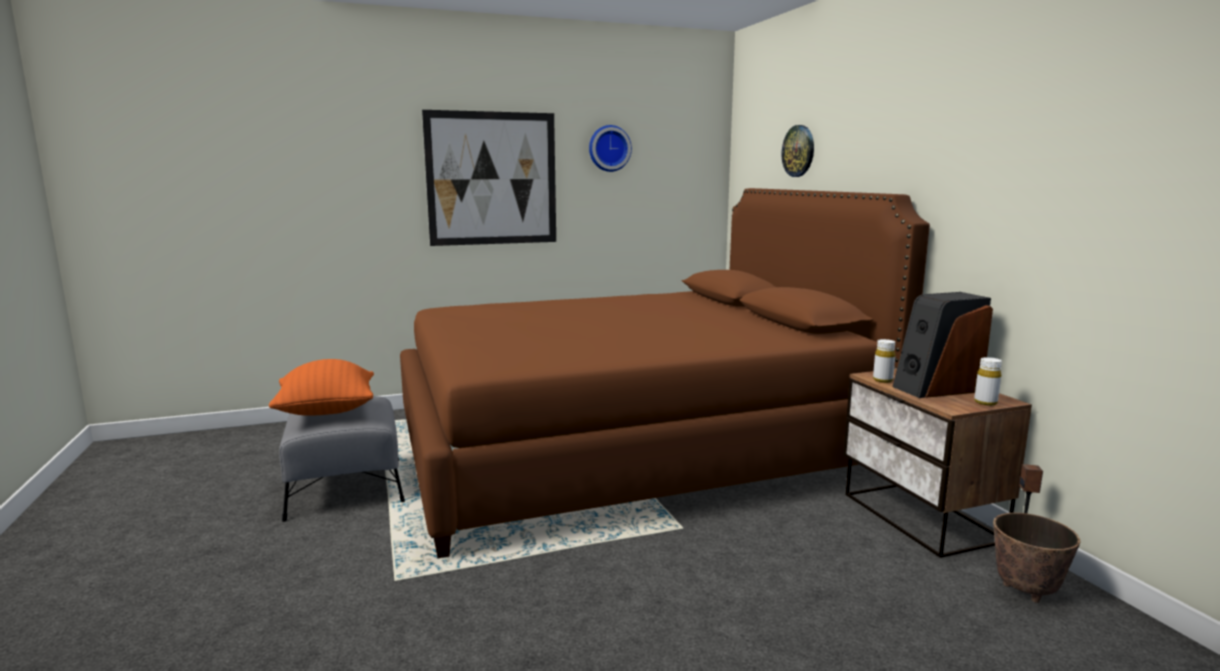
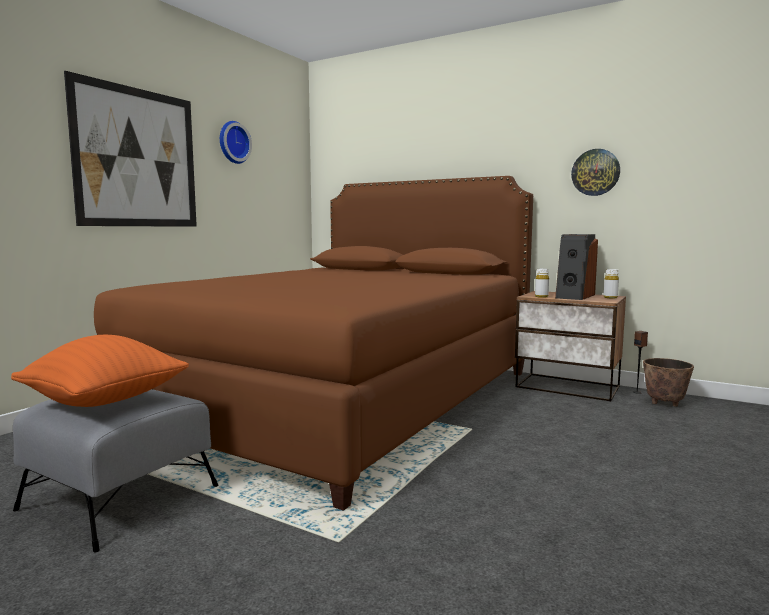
camera: 40 degrees left, 5 degrees down
(798, 151) = (395, 153): wall clock -> wall clock (595, 172)

